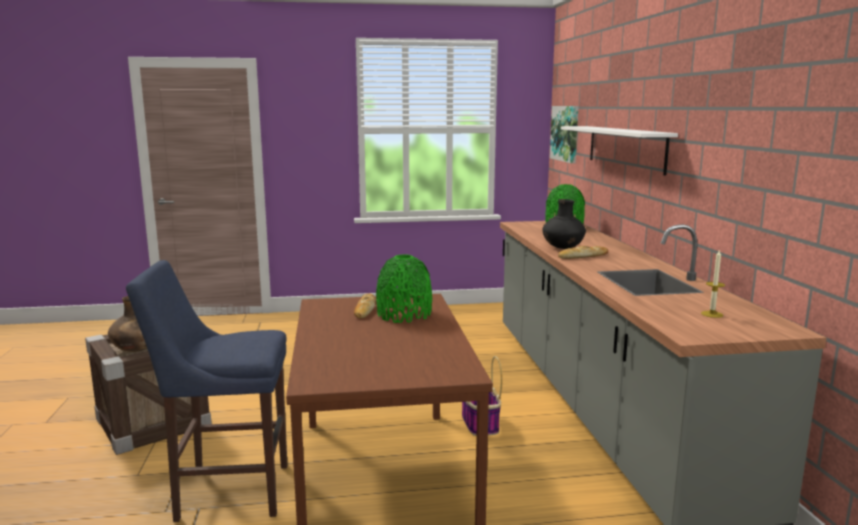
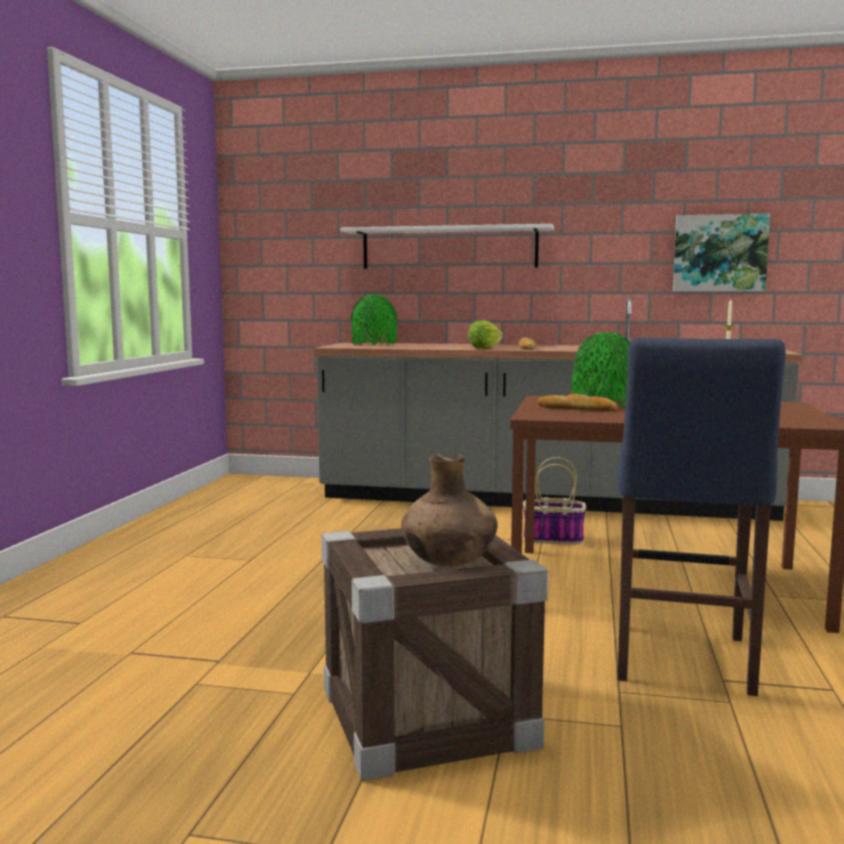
camera: 70 degrees left, 5 degrees down
(562, 248) = (485, 348): black vase -> lettuce
(565, 133) = (281, 242): picture -> picture (719, 253)

